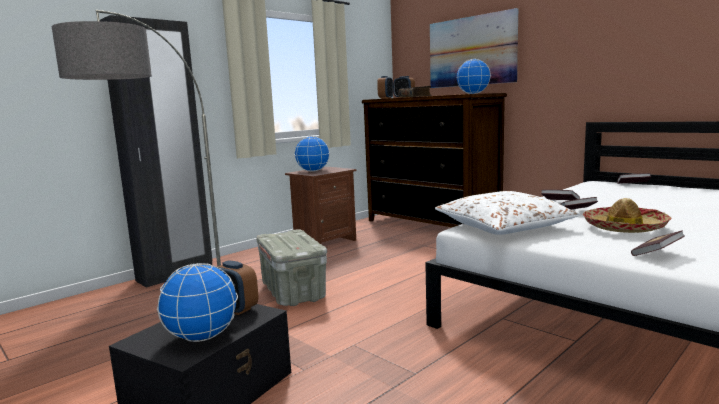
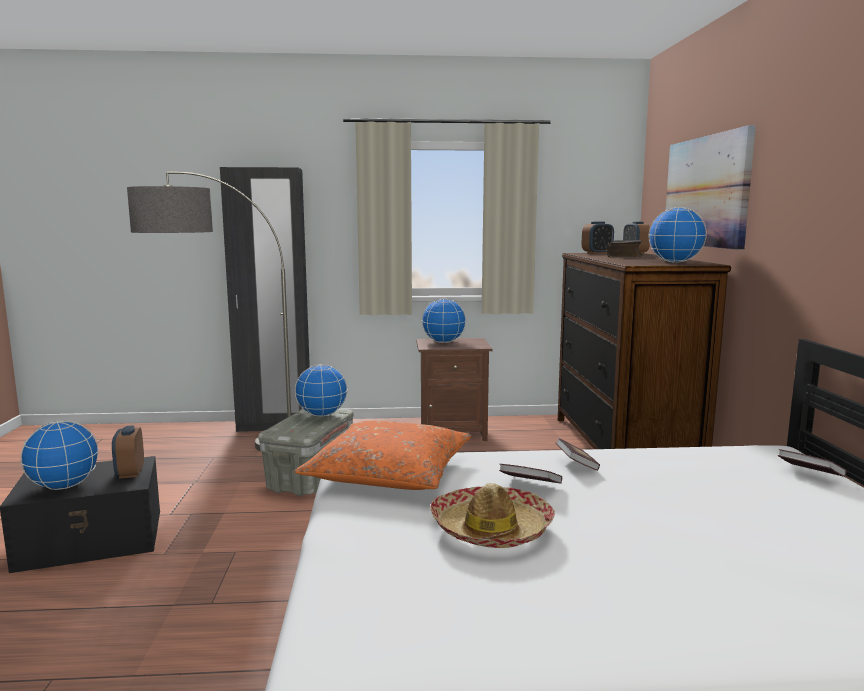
camera: 40 degrees right, 0 degrees up
(289, 235) = (322, 415): none -> globe
(504, 226) = (389, 473): white pillow -> orange pillow
(656, 254) = (369, 574): book -> none

